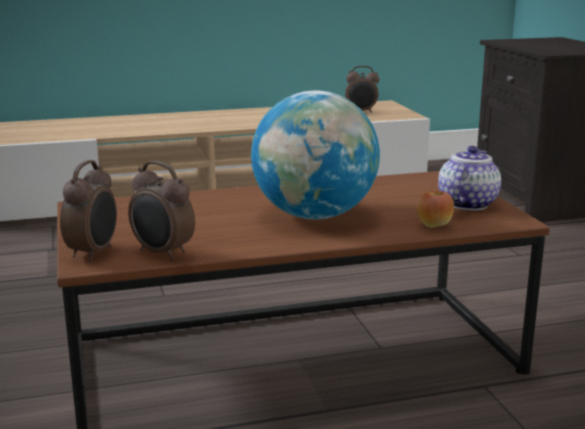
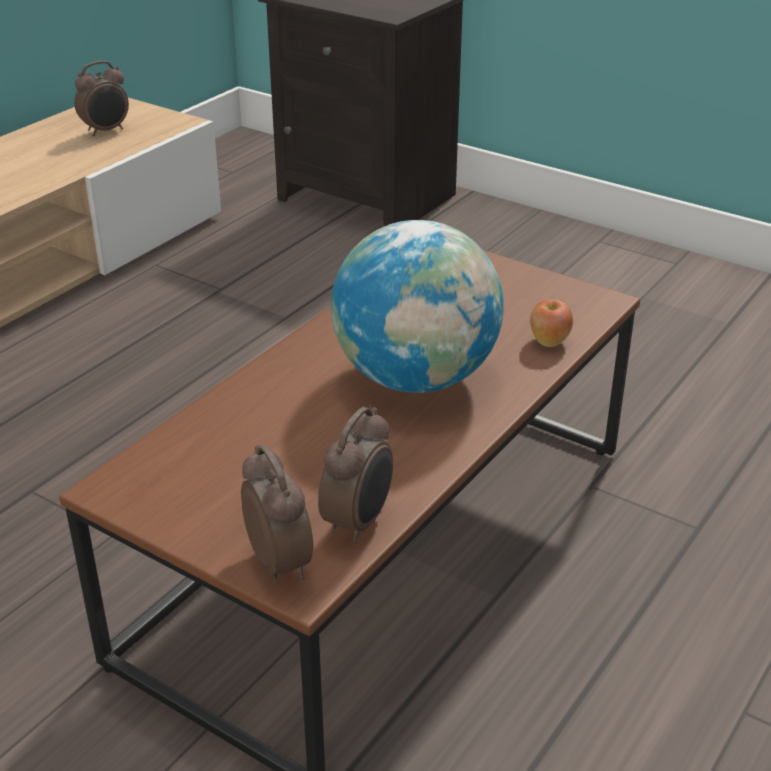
camera: 40 degrees left, 15 degrees up
(162, 254) = (359, 522): alarm clock -> alarm clock turned 60 degrees counterclockwise
(467, 203) = (528, 291): teapot -> none

